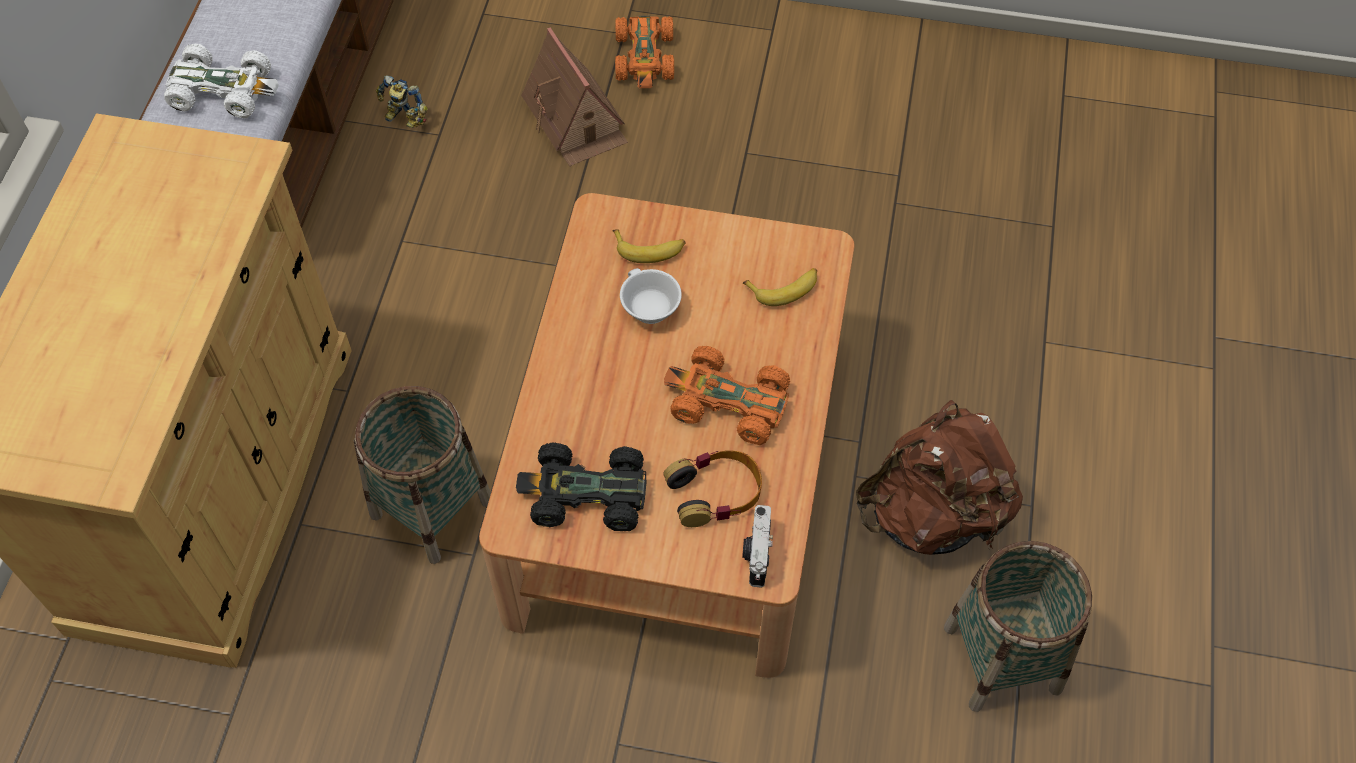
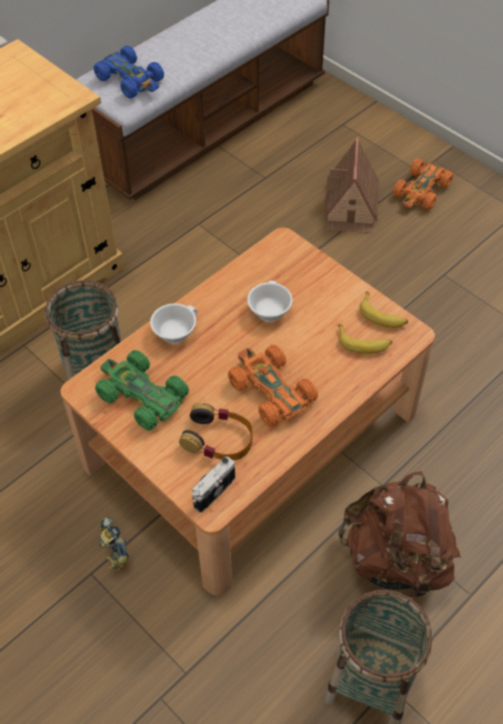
camera: 35 degrees right, 5 degrees down
(224, 90) = (131, 80): white toy car -> blue toy car
(403, 120) = (251, 160): toy robot -> toy robot (112, 552)
(559, 395) = (174, 331): none -> white cup
(585, 495) = (141, 395): black toy car -> green toy car
(649, 249) = (297, 277): banana -> banana (382, 315)

